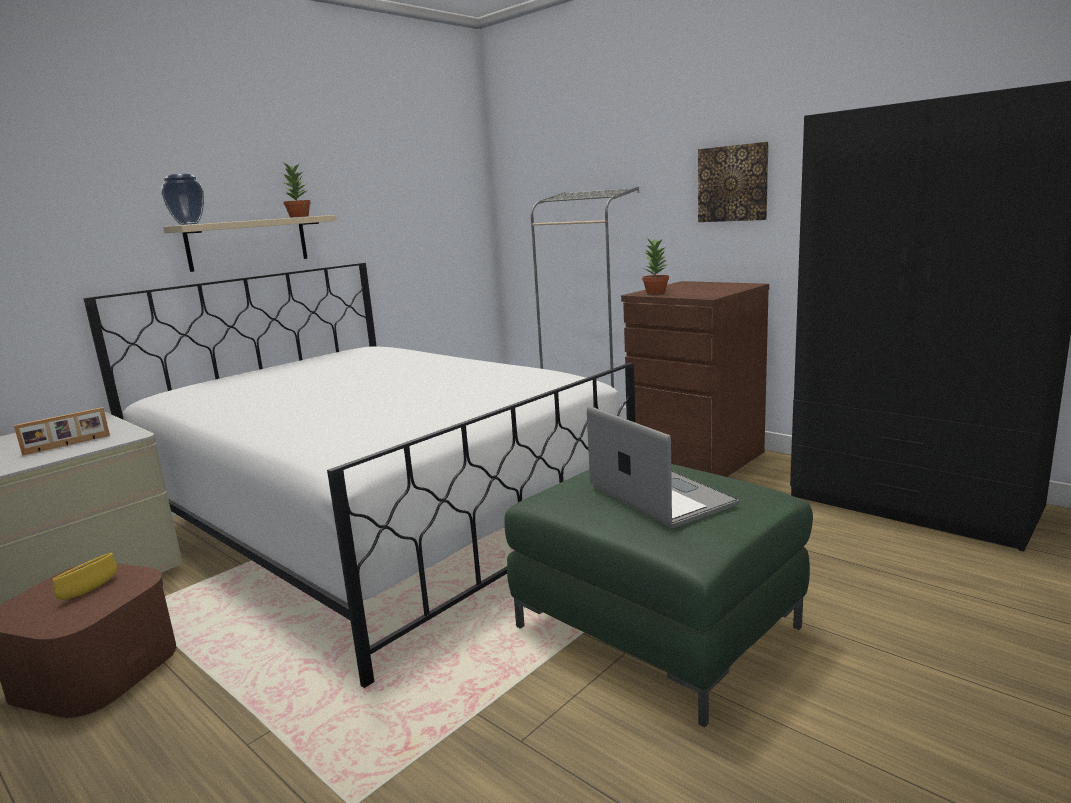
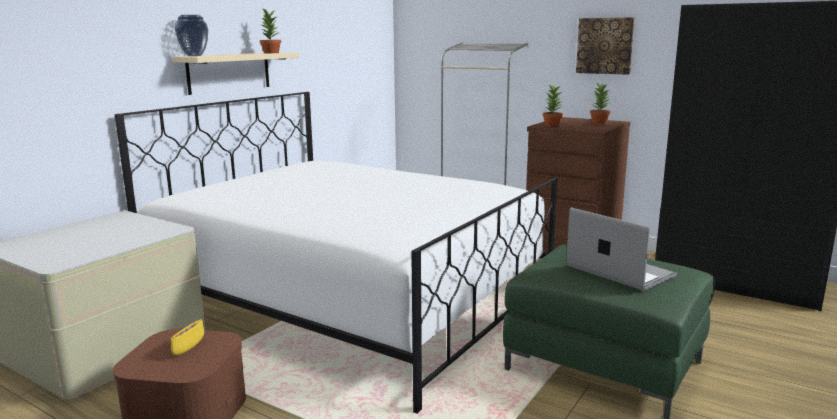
camera: 10 degrees left, 0 degrees up
(67, 445) = (126, 236): picture frame -> none
(723, 286) = (599, 122): none -> potted plant

